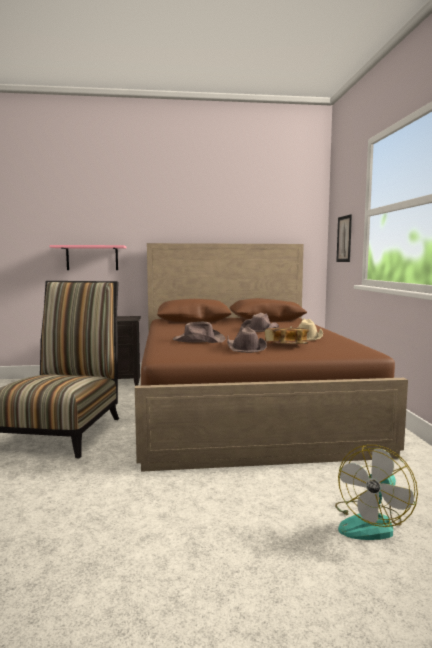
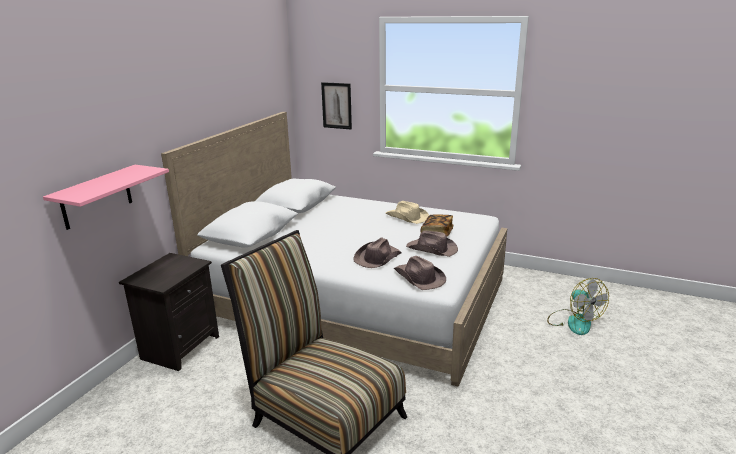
camera: 60 degrees left, 15 degrees up
(243, 406) = (355, 297): brown bed -> white bed
(260, 329) = (350, 222): brown hat -> brown hat (419, 278)

